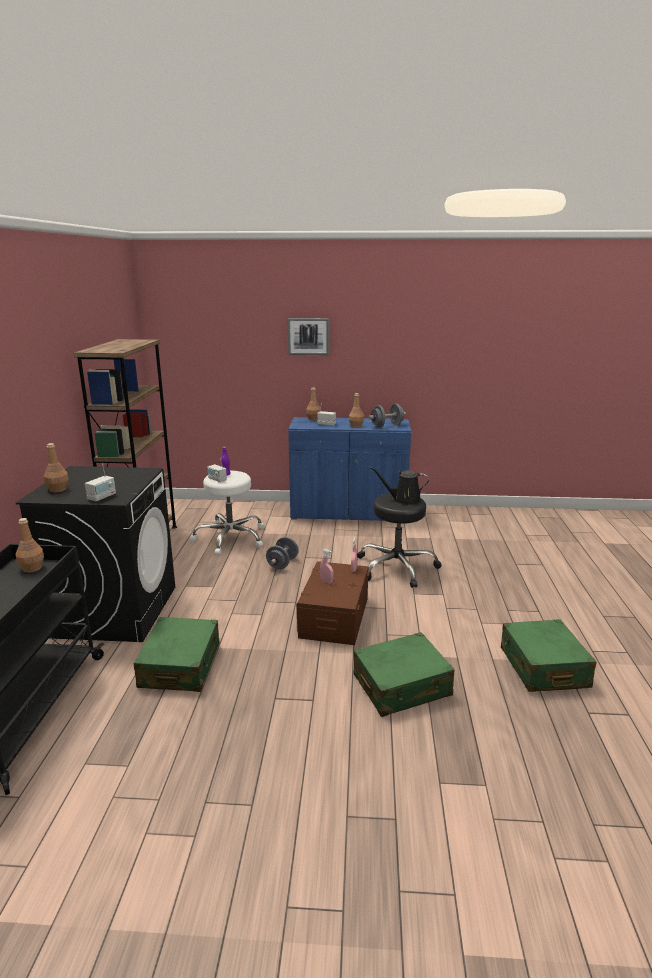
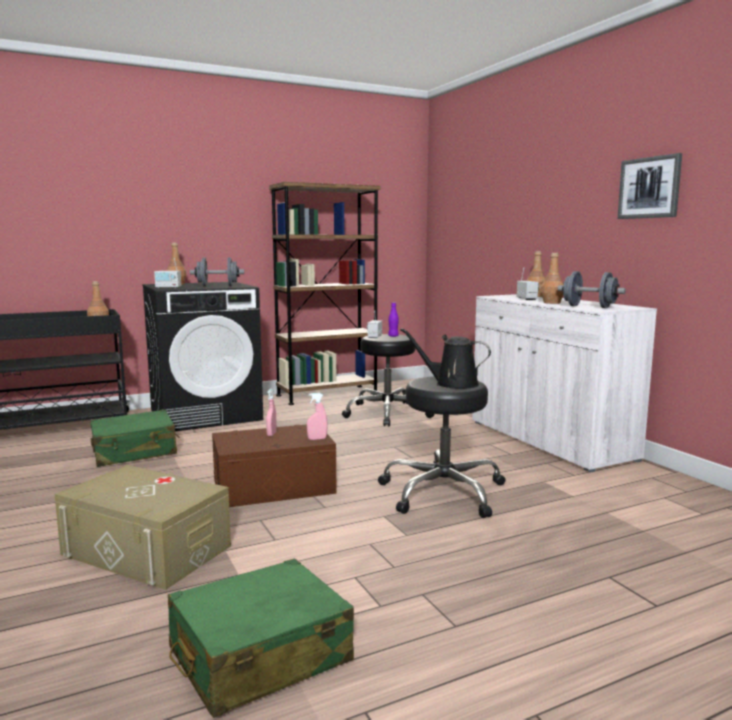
camera: 60 degrees right, 10 degrees down
(230, 538) = (386, 413): white stool -> black stool
(282, 563) = (364, 441): grey dumbbell -> grey dumbbell (217, 286)
(308, 336) = (550, 182): picture -> picture (649, 188)
(348, 513) = (549, 440): blue cabinet -> white cabinet
(402, 686) = (147, 550): green suitcase -> beige storage box
(404, 500) = (452, 384): black watering can -> black watering can turned 45 degrees counterclockwise

